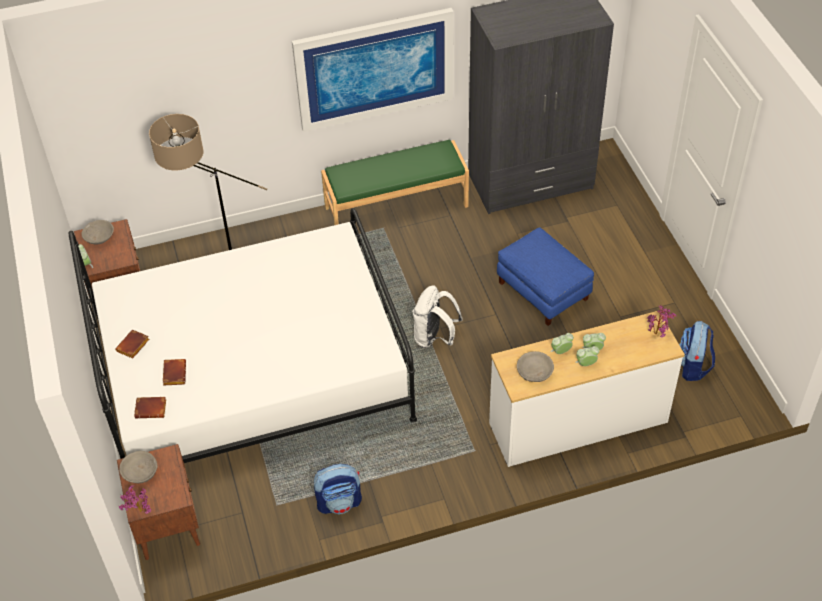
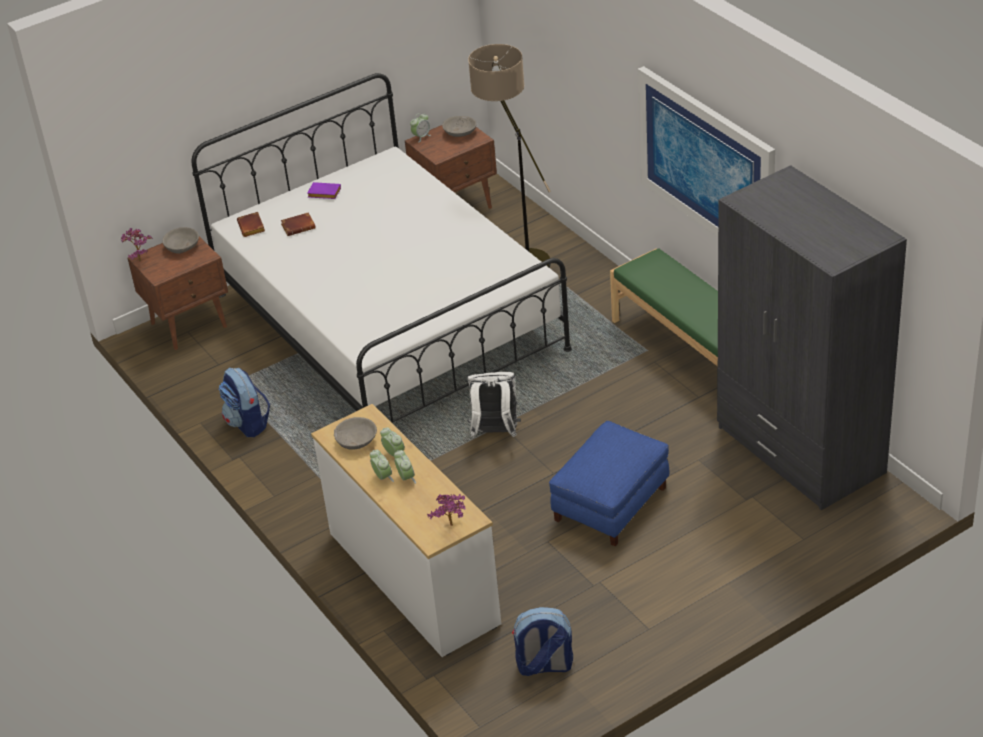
camera: 75 degrees right, 10 degrees down
(133, 347) = (323, 194): brown book -> purple book

